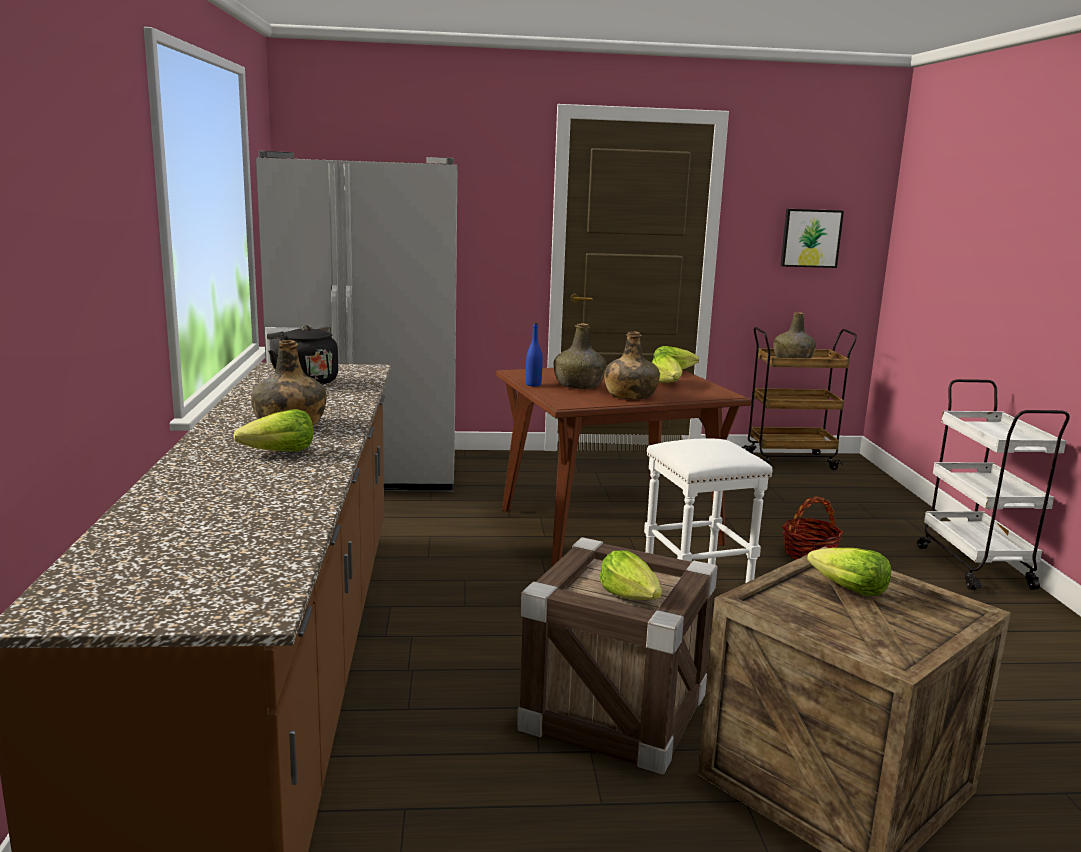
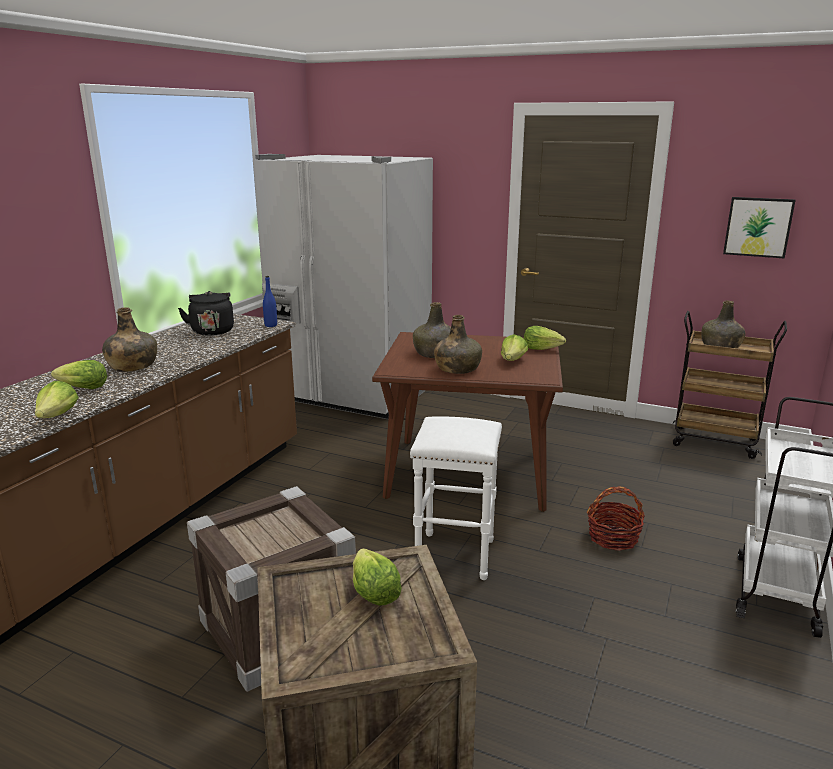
camera: 30 degrees right, 5 degrees up
(533, 385) = (400, 349): blue bottle -> blue bottle (271, 325)
(630, 596) = (261, 545): lettuce -> lettuce (58, 416)

